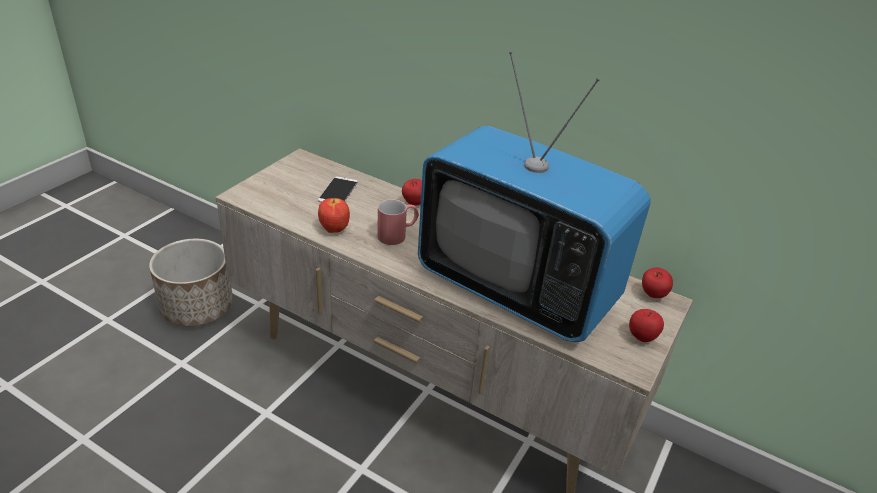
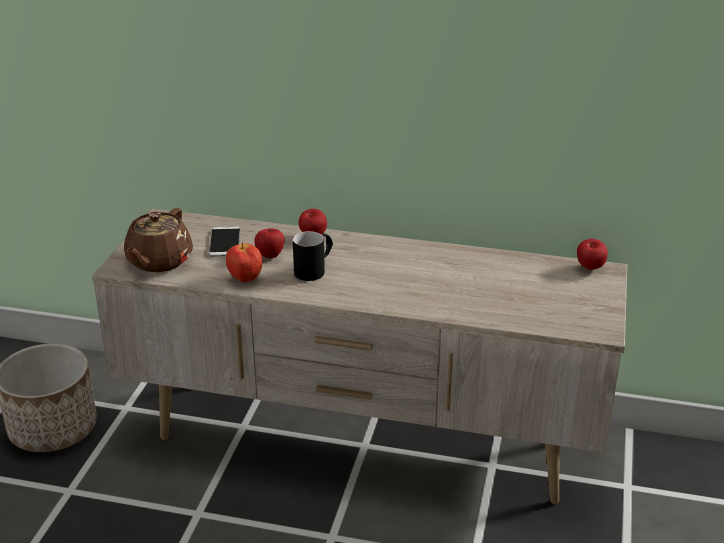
camera: 15 degrees left, 5 degrees down
(275, 196) = (158, 261): none -> brown teapot
(398, 235) = (314, 269): red mug -> black mug
(516, 289) = (461, 291): television -> none
(641, 337) = (597, 305): apple -> apple (270, 256)

